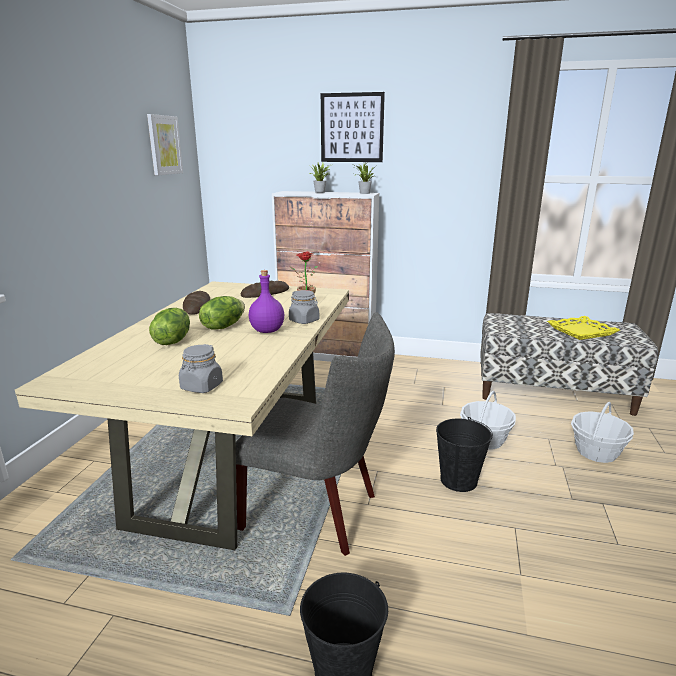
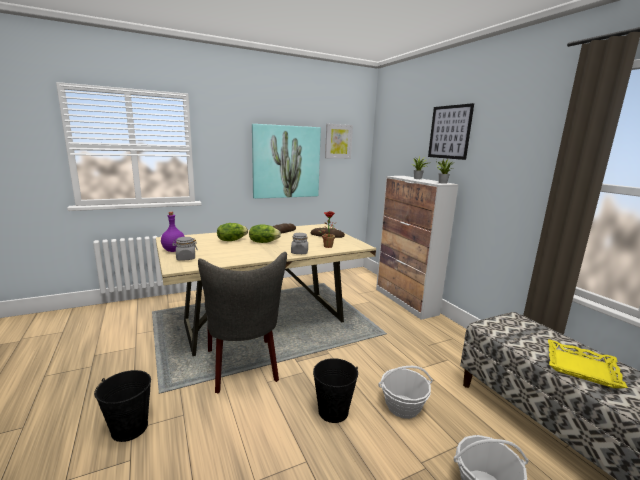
camera: 50 degrees right, 5 degrees down
(110, 188) = (286, 162): none -> picture
(267, 331) = (271, 250): purple bottle -> purple bottle (173, 250)

